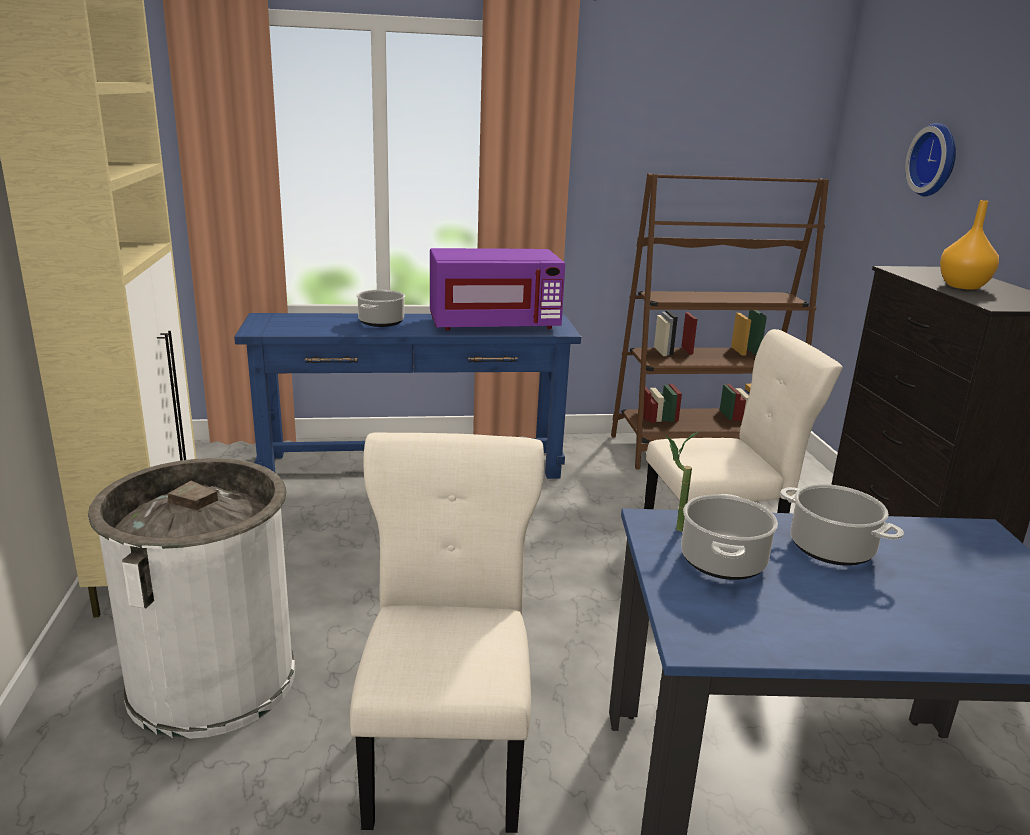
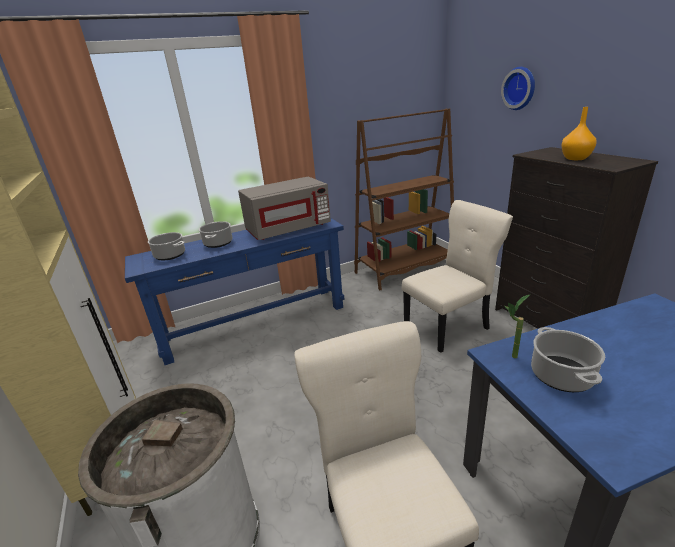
camera: 15 degrees left, 5 degrees up
(494, 325) = (288, 229): purple microwave -> grey microwave
(832, 548) = (605, 343): cooking pot -> cooking pot (170, 255)

